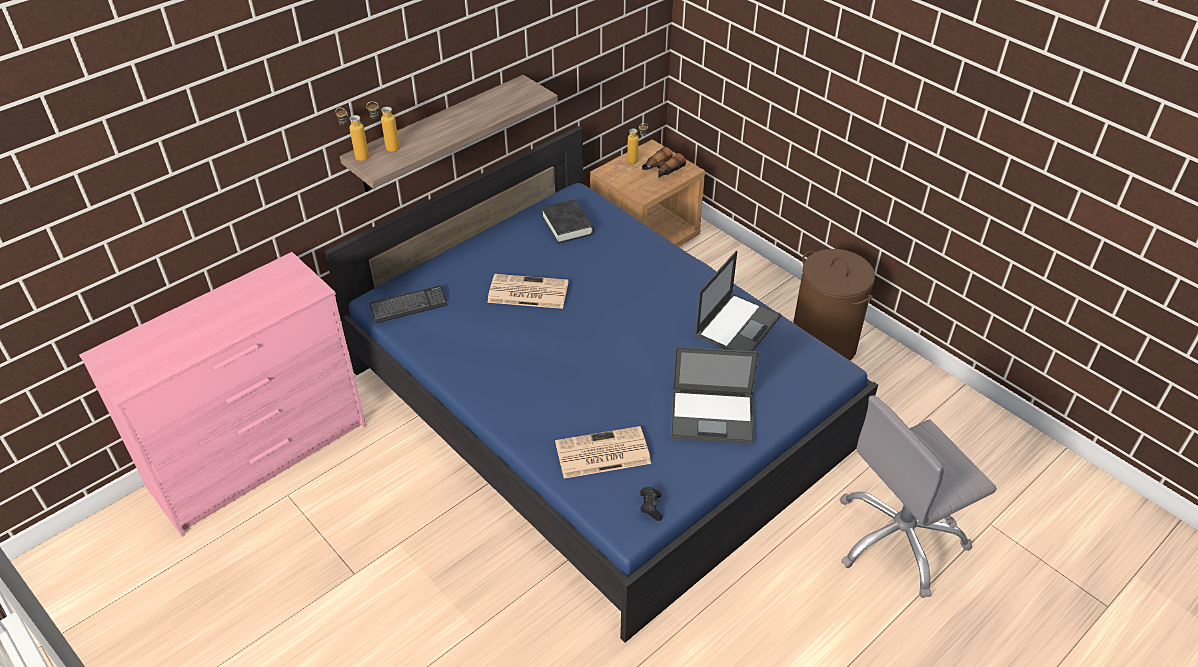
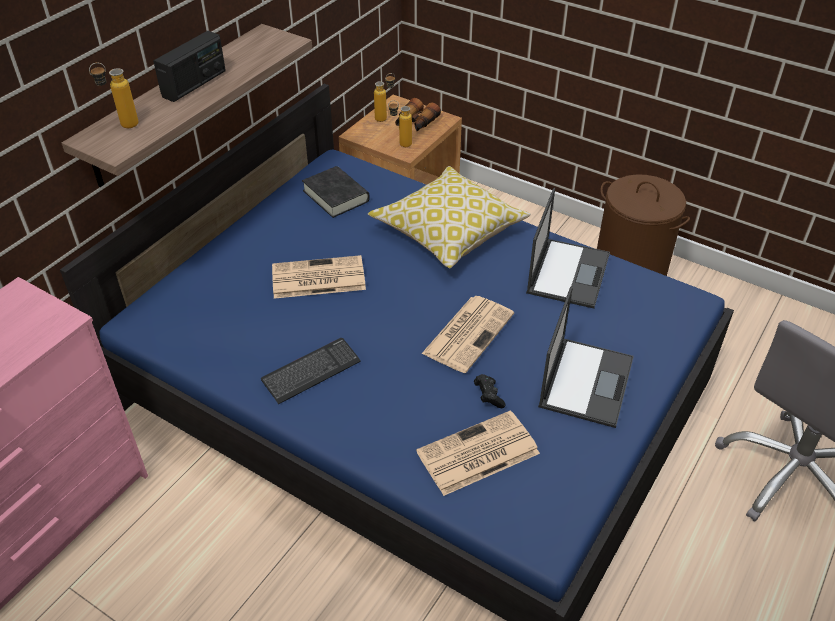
camera: 15 degrees left, 0 degrees up
(356, 157) = (85, 140): bottle -> bottle (400, 144)
(409, 306) = (178, 319): keyboard -> keyboard (311, 372)
(452, 121) = (194, 84): none -> radio
(632, 359) = (468, 332): none -> newspaper
(650, 271) = (448, 231): none -> pillow
(650, 507) = (561, 508): black game controller -> black game controller (488, 396)
(713, 416) = (586, 381): laptop -> laptop turned 60 degrees counterclockwise

